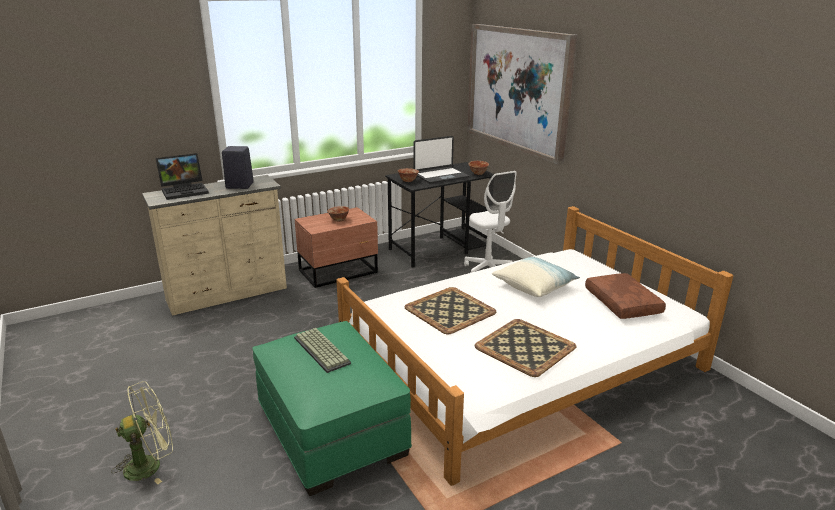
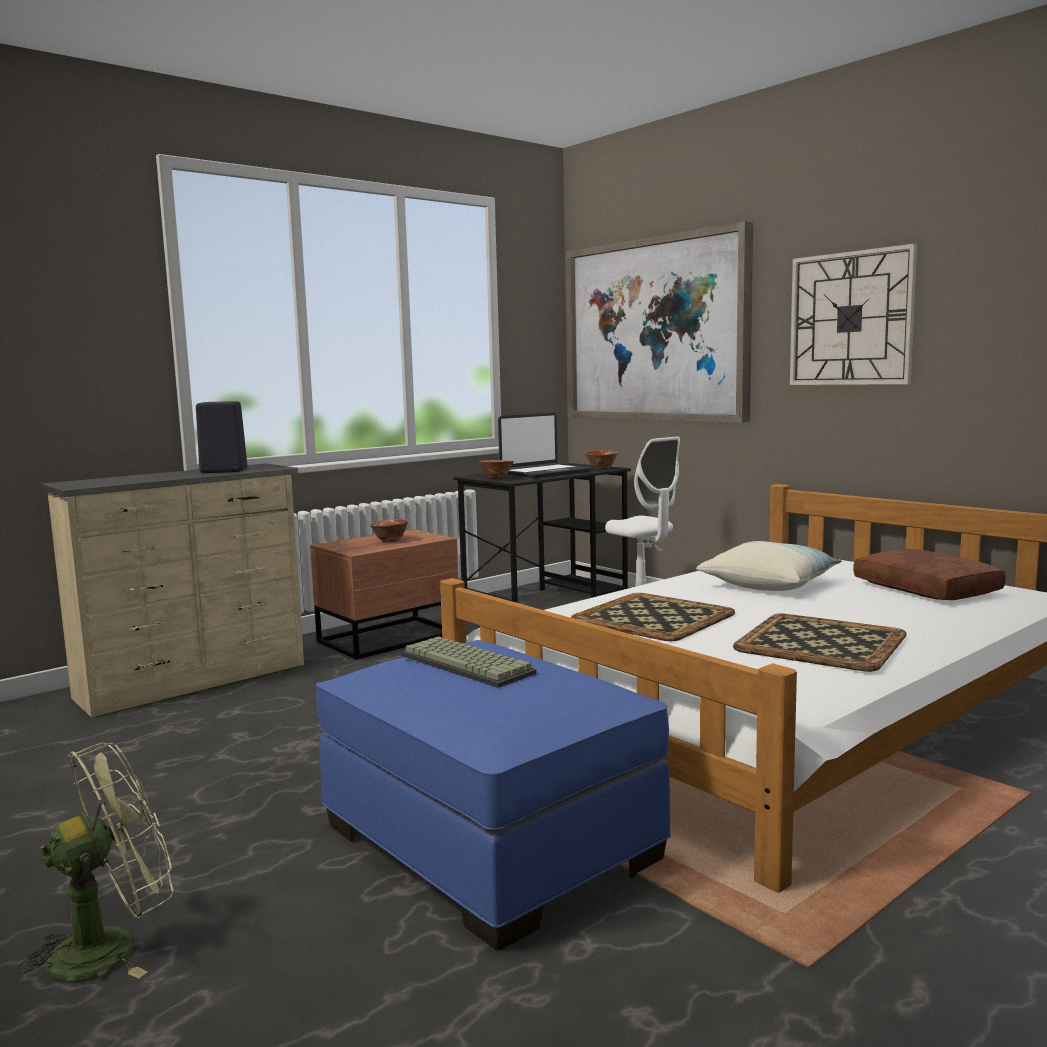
camera: 10 degrees left, 15 degrees down
(185, 190) = (125, 478): laptop -> none
(332, 431) = (490, 843): green ottoman -> blue ottoman
(623, 115) = (850, 319): none -> wall clock

